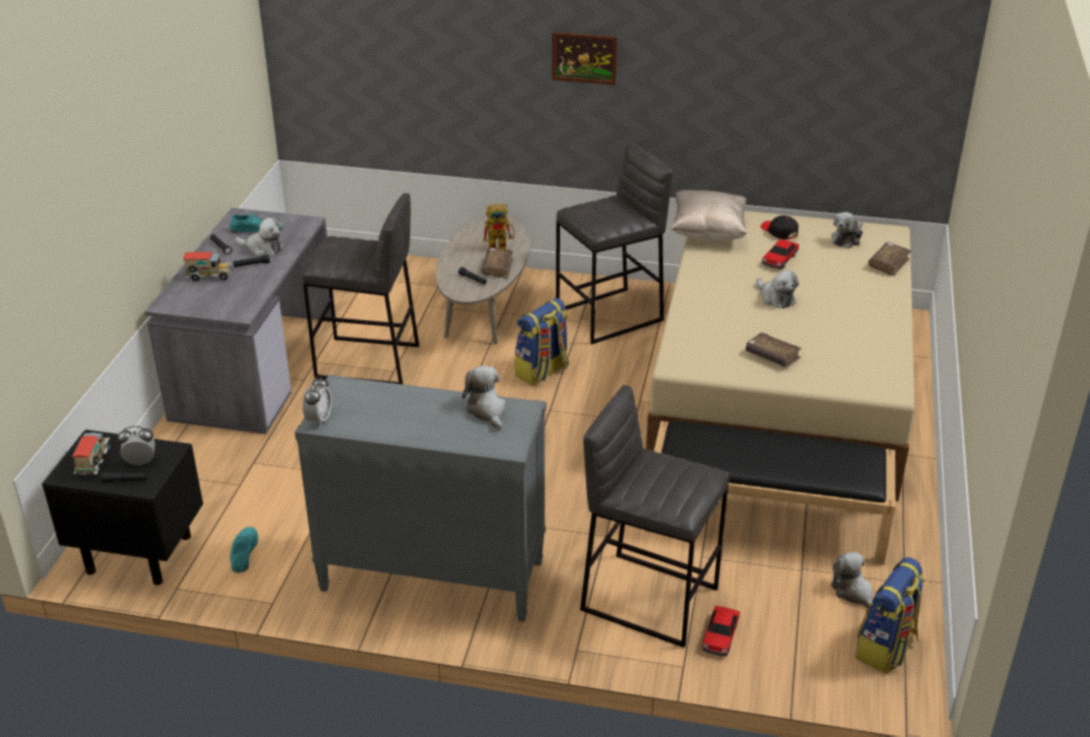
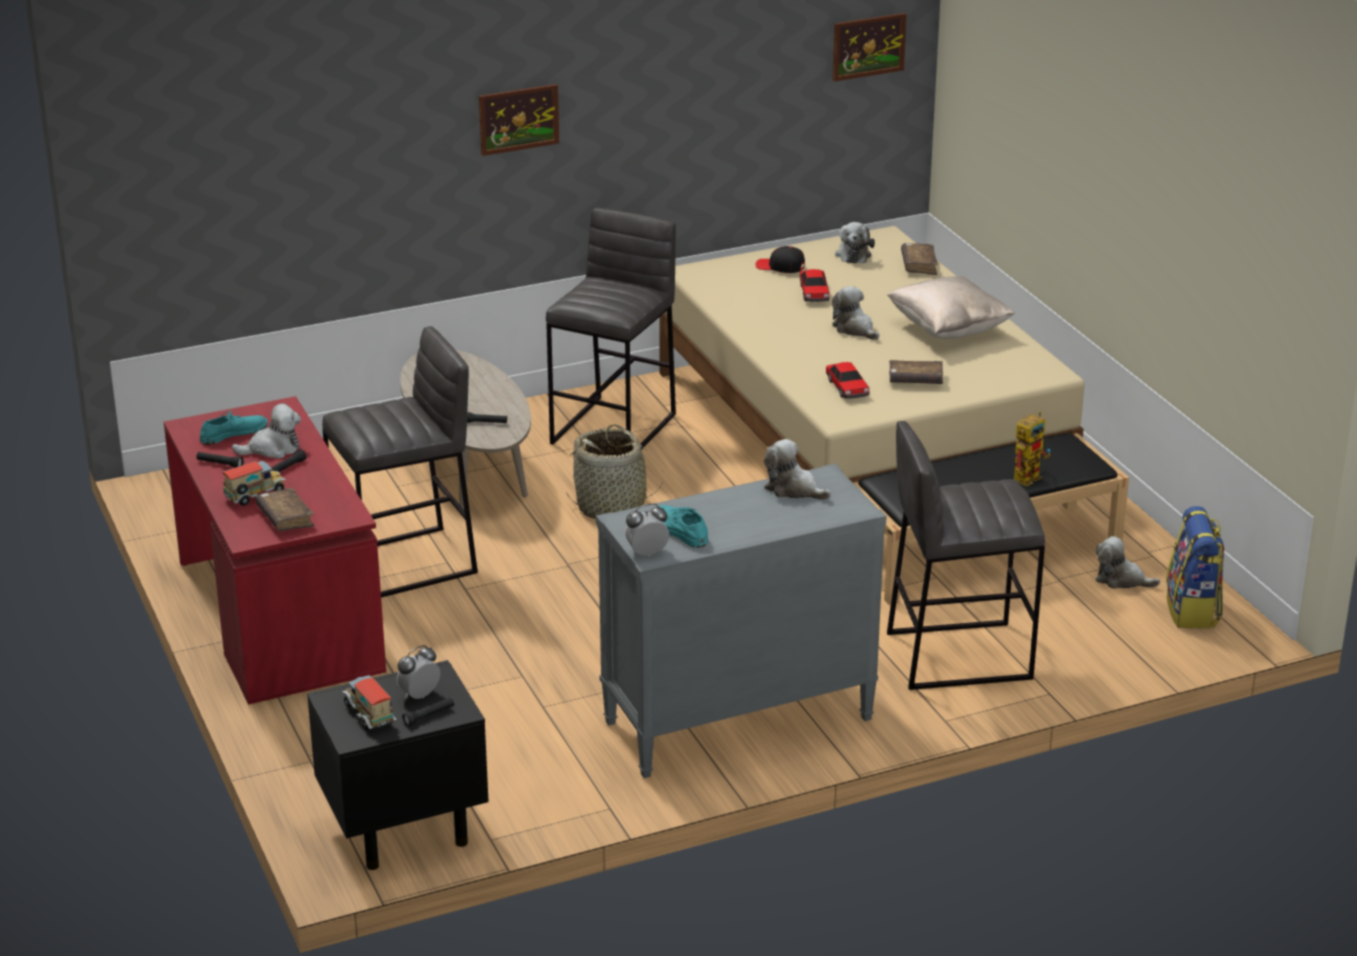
camera: 35 degrees left, 5 degrees down
(243, 551) = (516, 780): turquoise shoe -> turquoise shoe (679, 530)
(255, 367) = (277, 615): grey desk -> red desk
(319, 419) = (647, 553): alarm clock -> alarm clock turned 90 degrees counterclockwise
(497, 268) = (497, 402): brown book -> brown book (285, 518)
(501, 248) = (474, 382): toy robot -> toy robot (1028, 476)
(542, 372) = (611, 506): backpack -> basket
(708, 233) = (712, 289): beige pillow -> beige pillow (948, 330)
(720, 636) = (1052, 658): toy car -> toy car (847, 388)
(775, 298) = (855, 329): plush toy -> plush toy turned 150 degrees counterclockwise
(904, 68) = (868, 46): none -> picture

